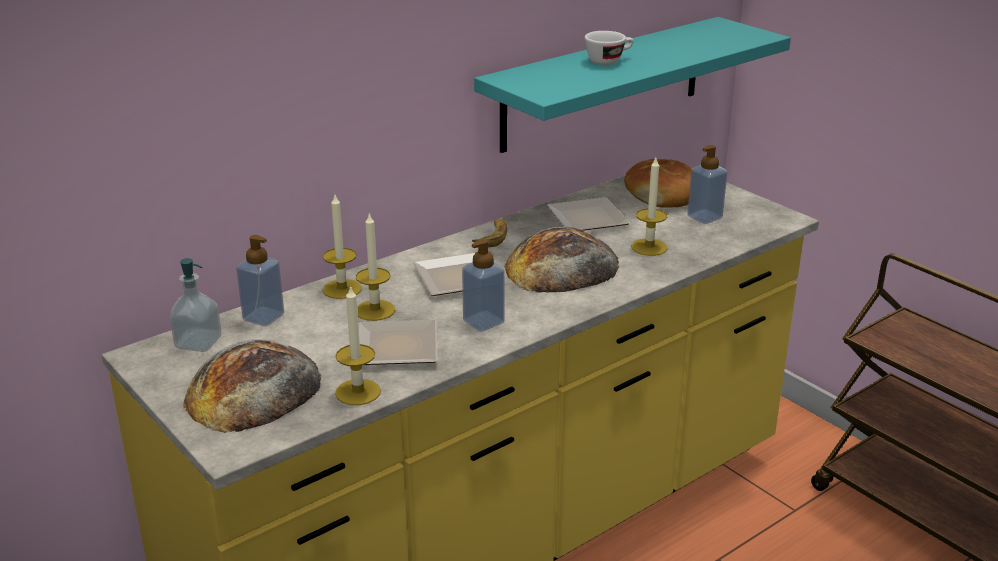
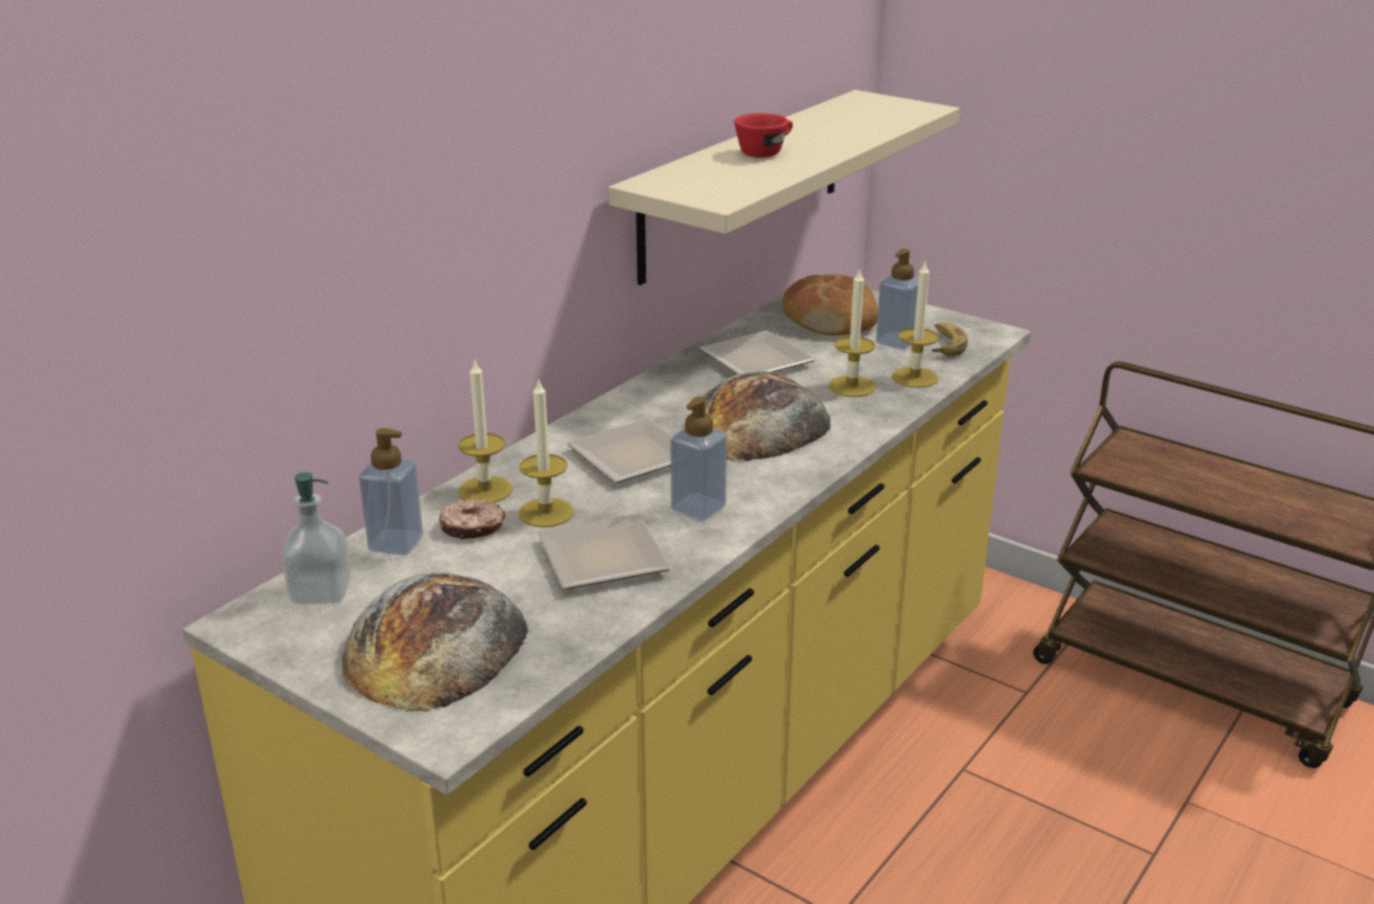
camera: 15 degrees left, 0 degrees up
(319, 314) = (472, 528): none -> donut
(358, 392) = (583, 626): candle -> candle (915, 377)
(492, 237) = (648, 397): banana -> banana (945, 344)
(603, 83) = (743, 184): turquoise shelf -> beige shelf
(609, 61) = (765, 152): white cup -> red cup

